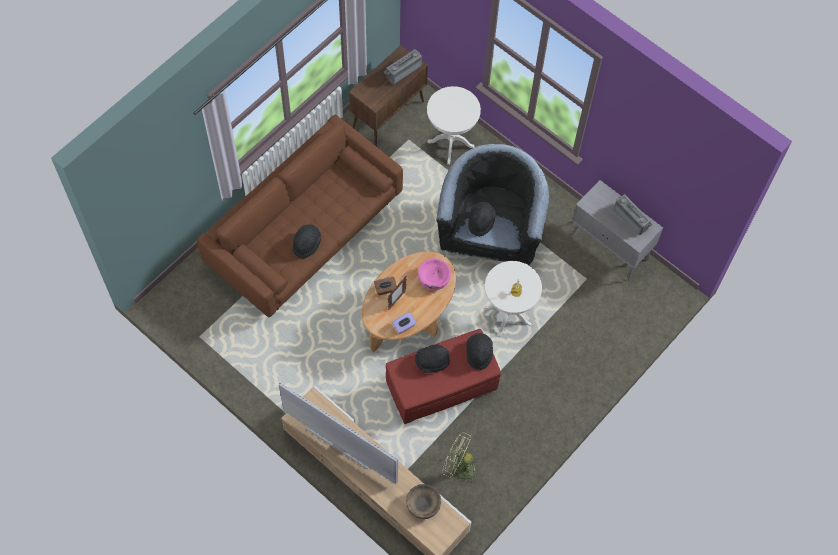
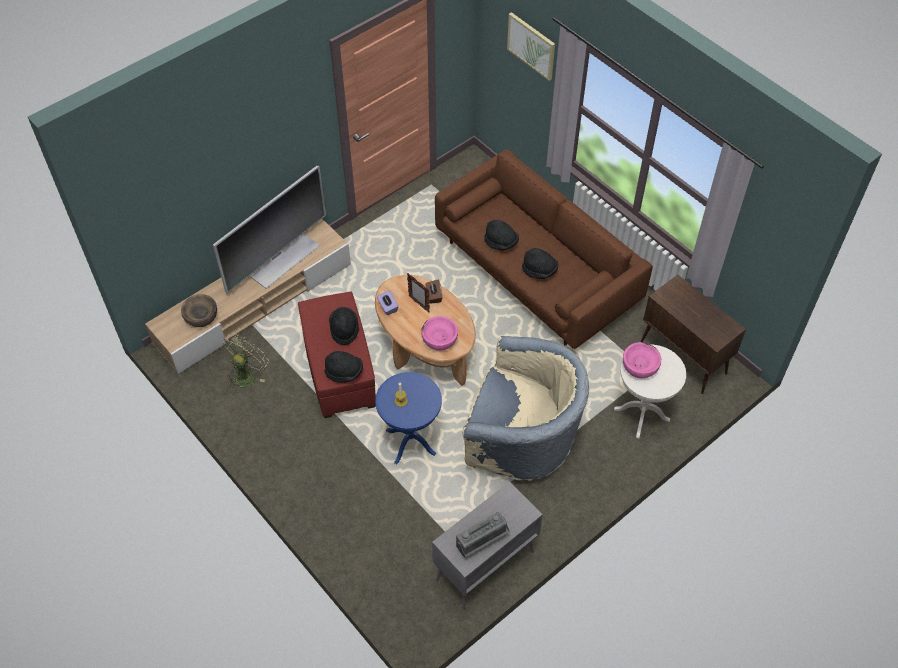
camera: 100 degrees right, 10 degrees down
(165, 164) = (531, 45): none -> picture
(402, 70) = (708, 326): radio -> none
(451, 118) = (640, 366): none -> pink bowl
(481, 222) = (507, 394): black hat -> black hat (539, 271)
(490, 231) = (520, 439): black armchair -> beige armchair
(507, 316) = (410, 442): white side table -> blue side table

